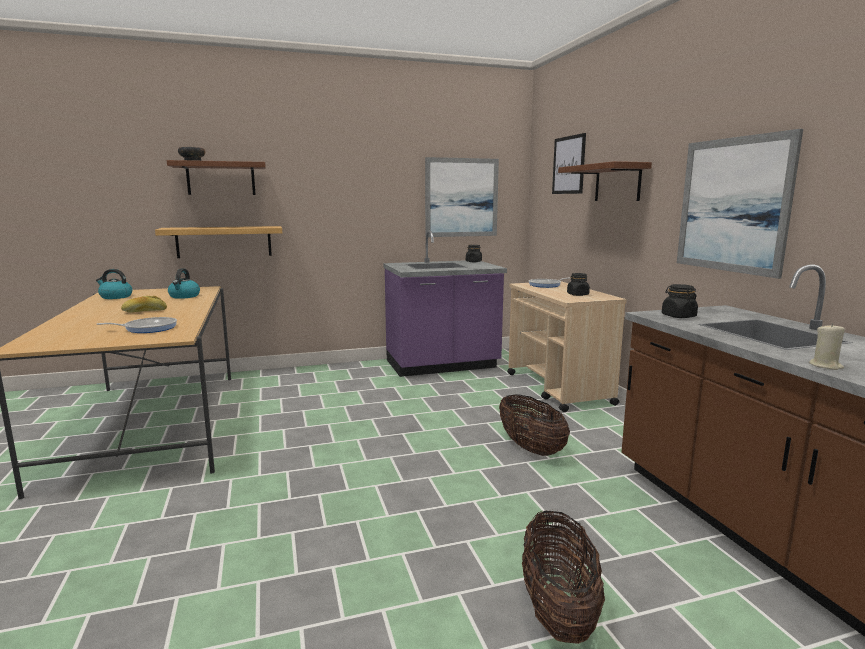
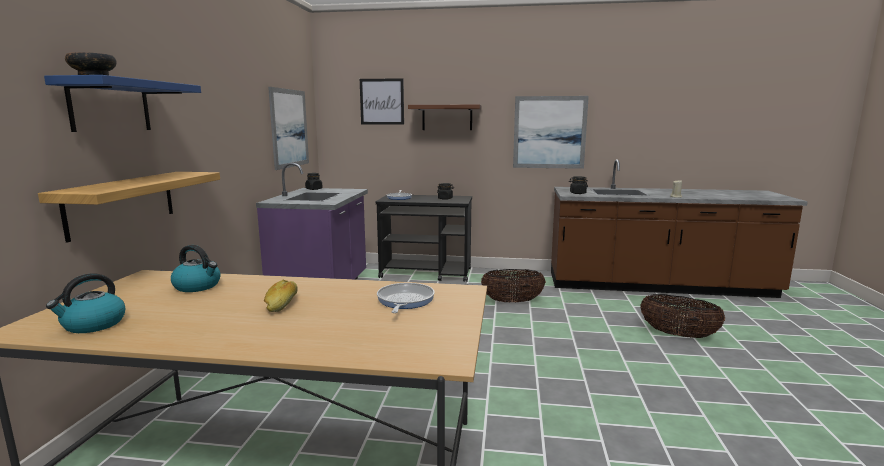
camera: 65 degrees left, 0 degrees up
(221, 179) = (110, 106): brown shelf -> blue shelf
(558, 389) = (426, 273): beige cart -> black cart

